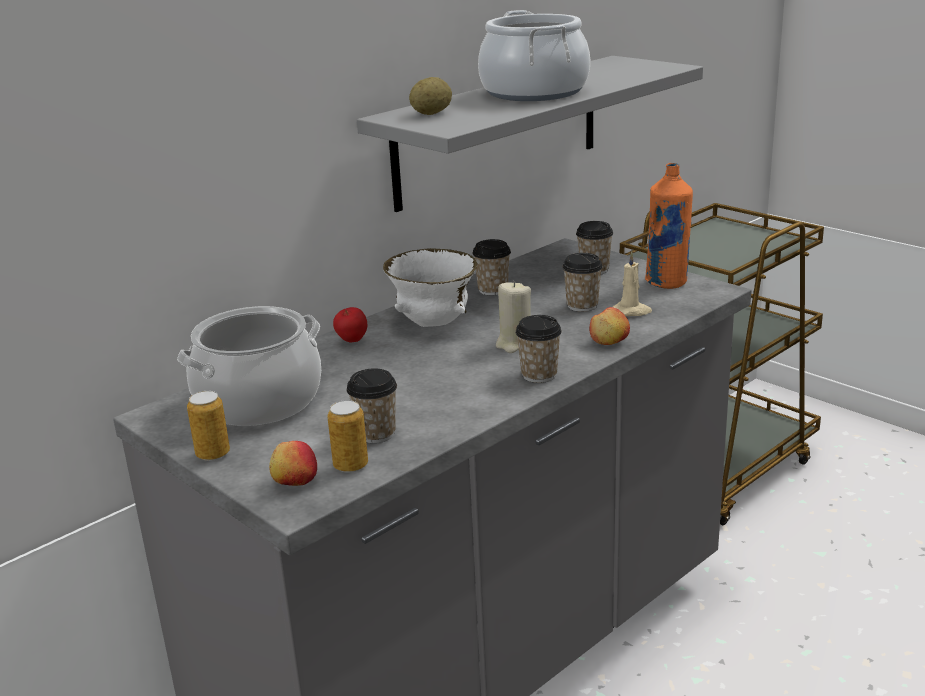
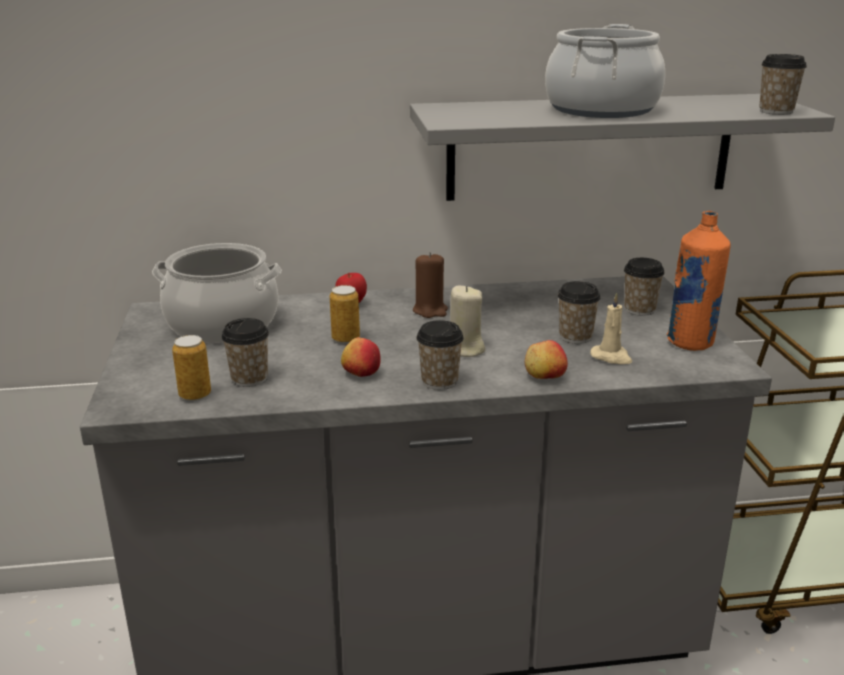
camera: 35 degrees right, 0 degrees up
(213, 454) = (136, 350): can -> can (345, 339)
(295, 482) = (145, 391): apple -> apple (361, 373)
(431, 113) = (471, 110): potato -> none
(433, 324) = (430, 311): white bowl -> brown candle
(493, 290) = (522, 299): cup -> cup (776, 111)

